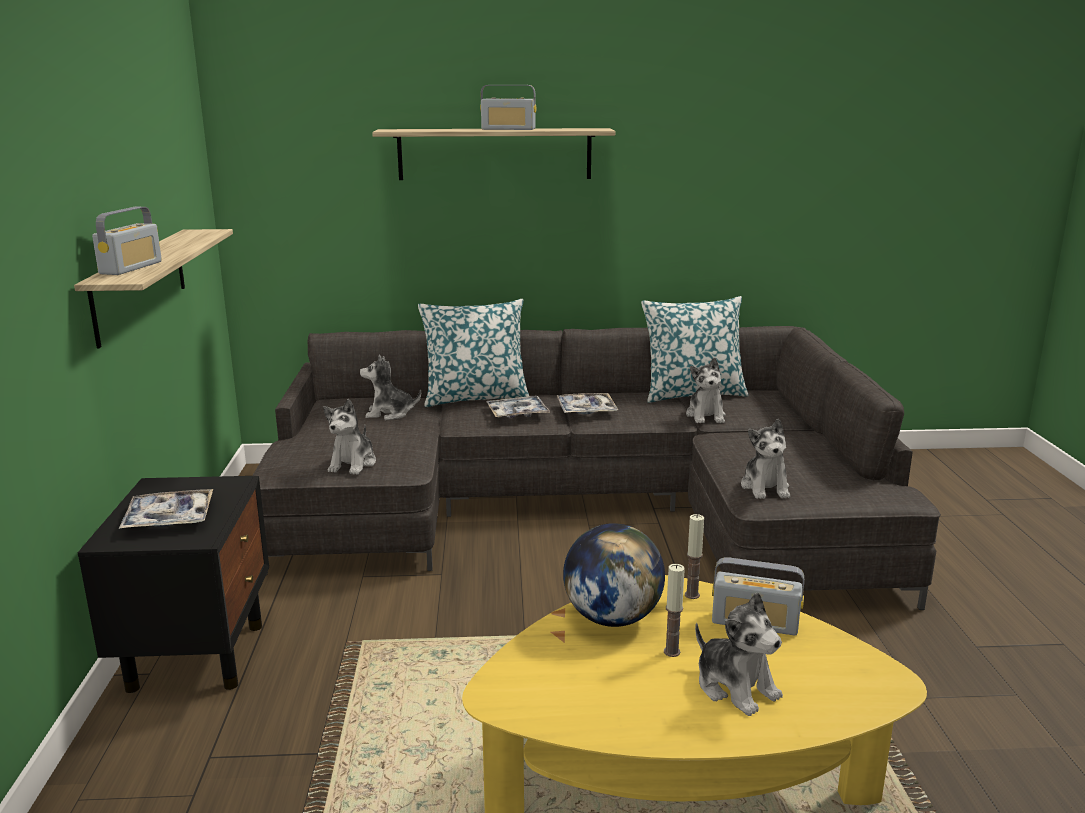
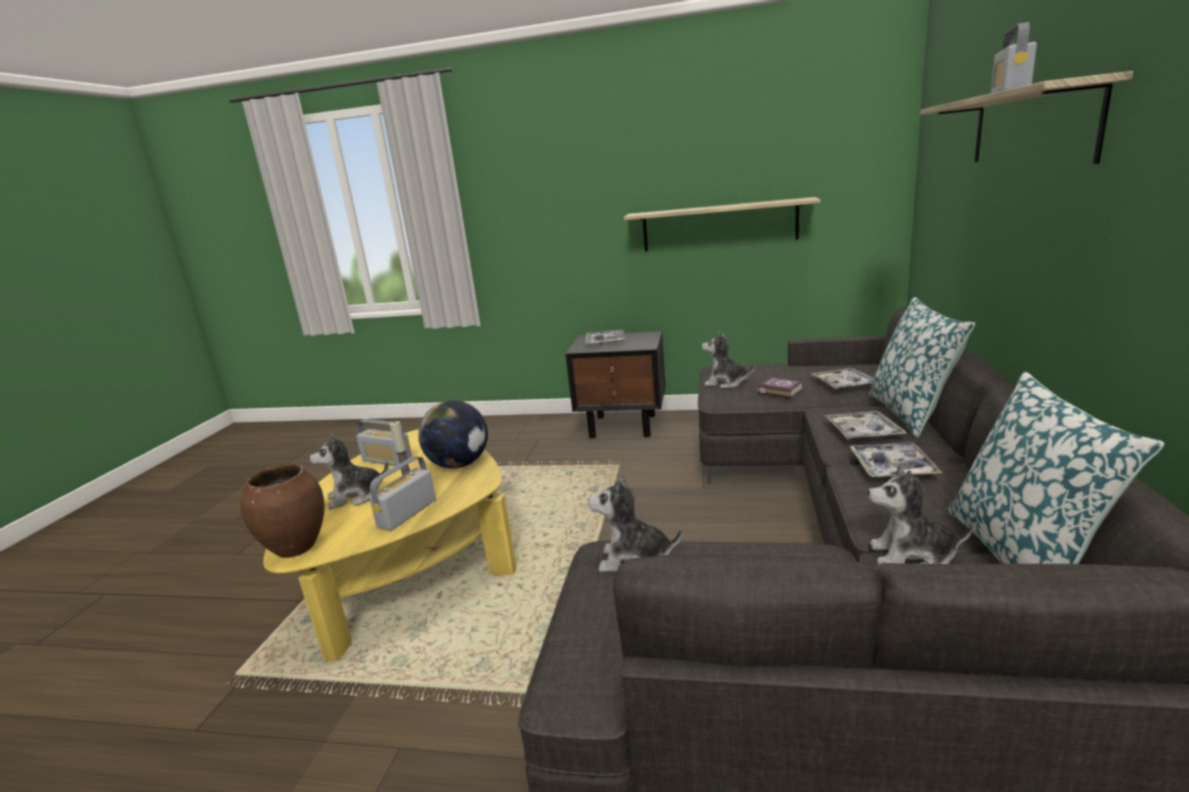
camera: 105 degrees right, 0 degrees up
(131, 268) = (667, 210): radio -> radio (387, 460)
(389, 413) = (844, 384): plush toy -> tray
(397, 438) = (779, 391): none -> book
(692, 595) = (462, 494): candle -> none
(876, 687) = (296, 547): none -> brown vase

